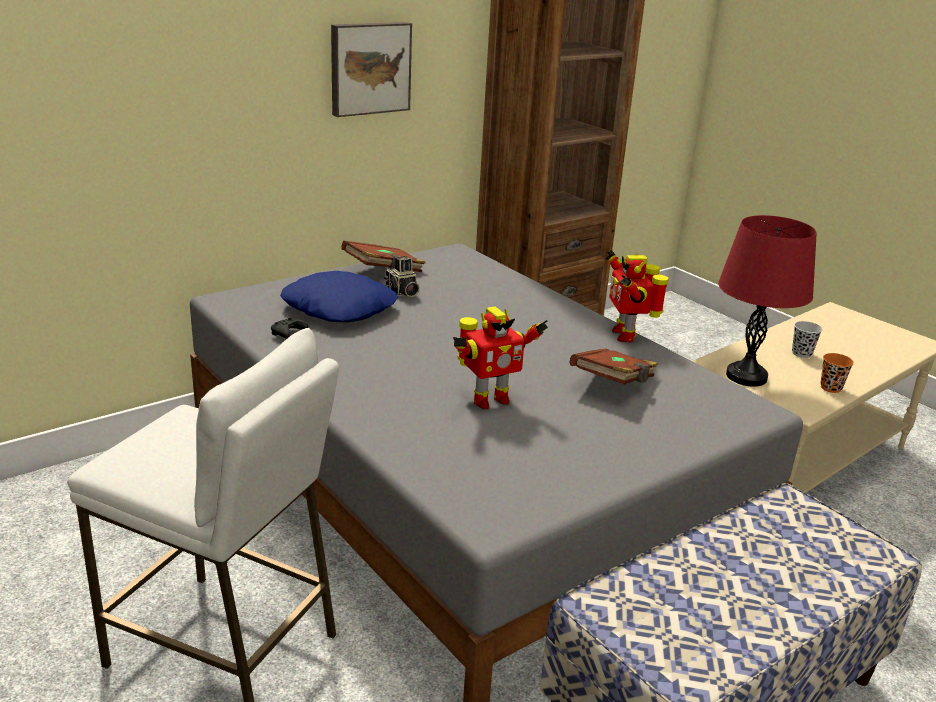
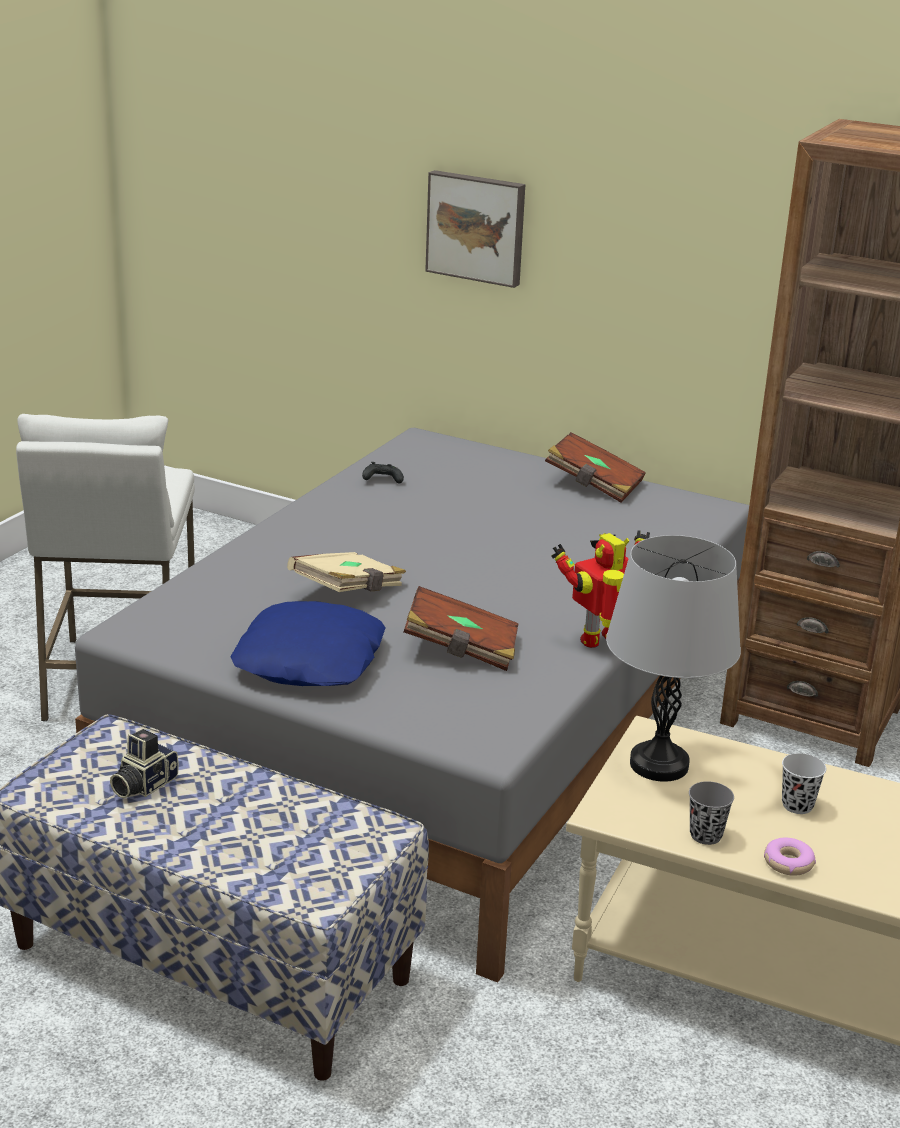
camera: 65 degrees right, 0 degrees up
(340, 308) = (469, 486): blue pillow -> blue pillow (311, 660)
(369, 68) = (650, 241): picture -> picture (477, 227)
(402, 292) = (551, 504): camera -> camera (142, 784)
(488, 400) = (348, 592): toy robot -> beige book
(746, 377) = (659, 765): red table lamp -> grey table lamp
(830, 388) = (705, 835): orange cup -> grey cup
(862, 375) = (788, 863): none -> donut

